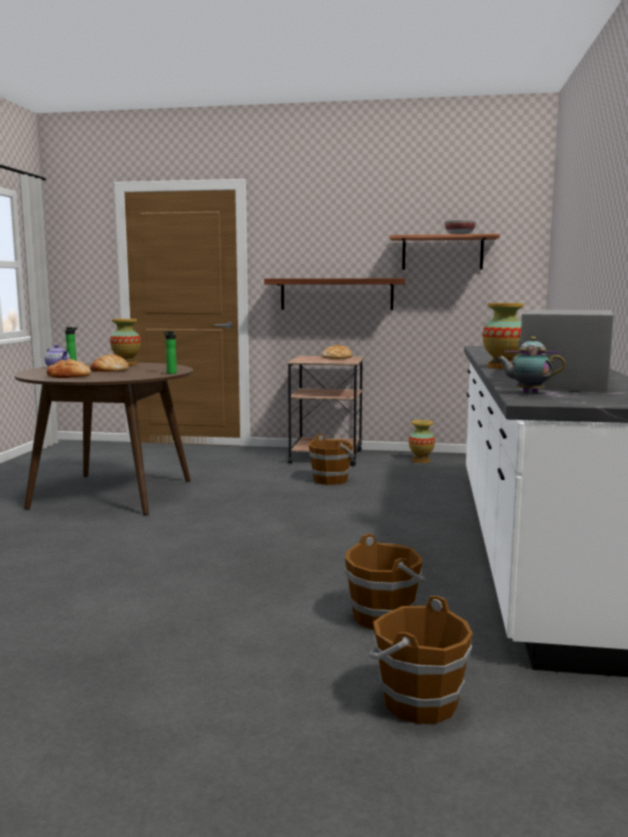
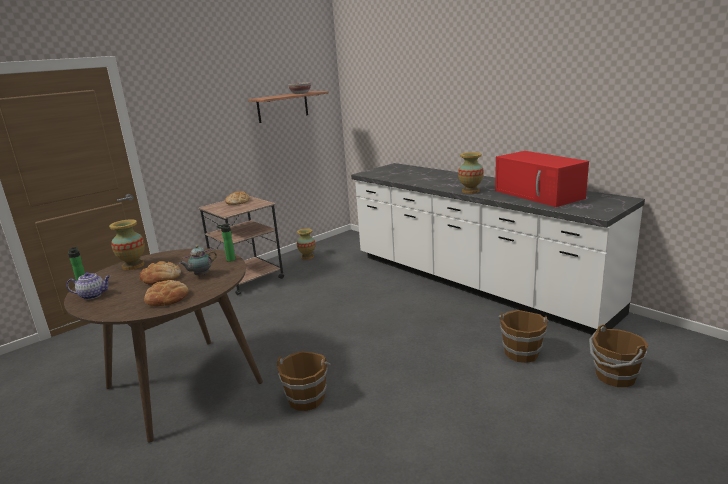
camera: 50 degrees left, 10 degrees up
(331, 480) = (297, 294): brown bucket -> brown bucket (306, 398)
(336, 294) = (216, 150): shelf -> none
(527, 393) = (573, 209): teapot -> teapot (201, 275)
(566, 381) = (539, 194): grey microwave -> red microwave

